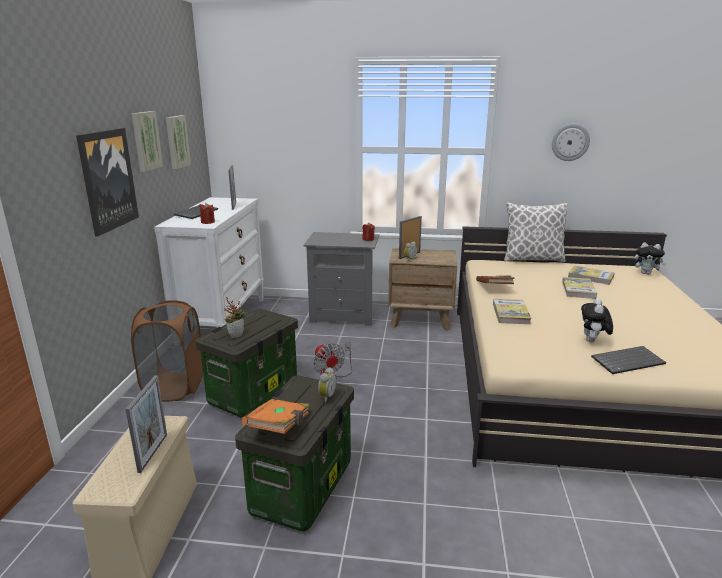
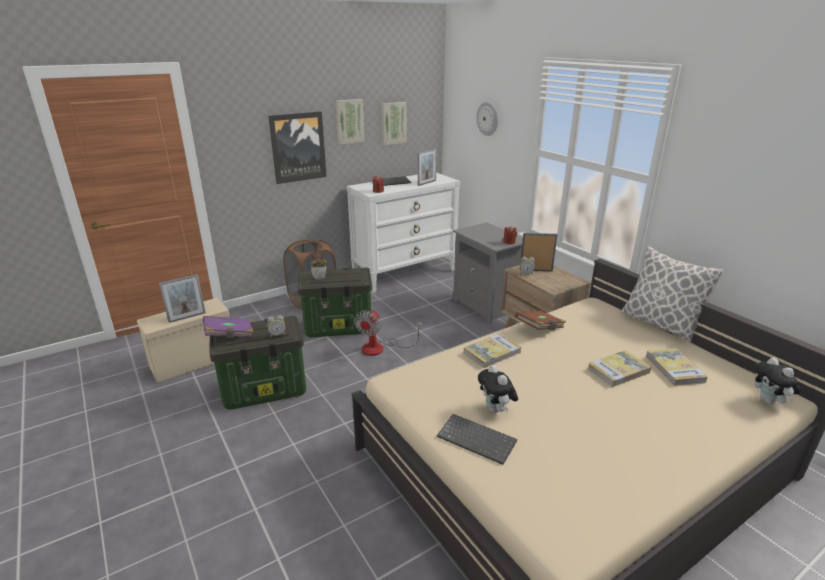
camera: 50 degrees right, 5 degrees up
(279, 427) = (229, 335): orange book -> purple book
(570, 142) = (753, 190): wall clock -> wall clock (487, 118)
(593, 341) = (496, 410): plush toy -> plush toy turned 90 degrees counterclockwise

